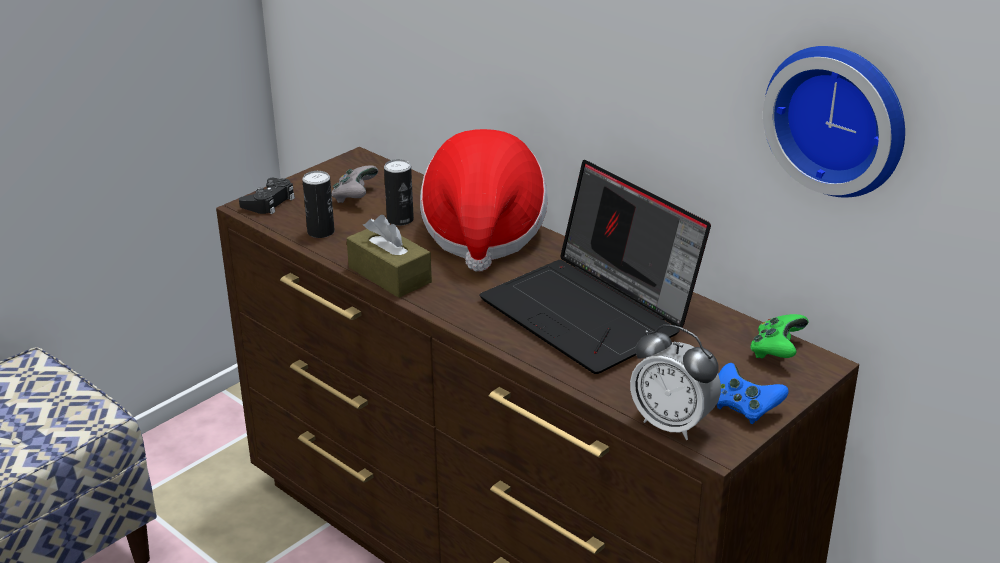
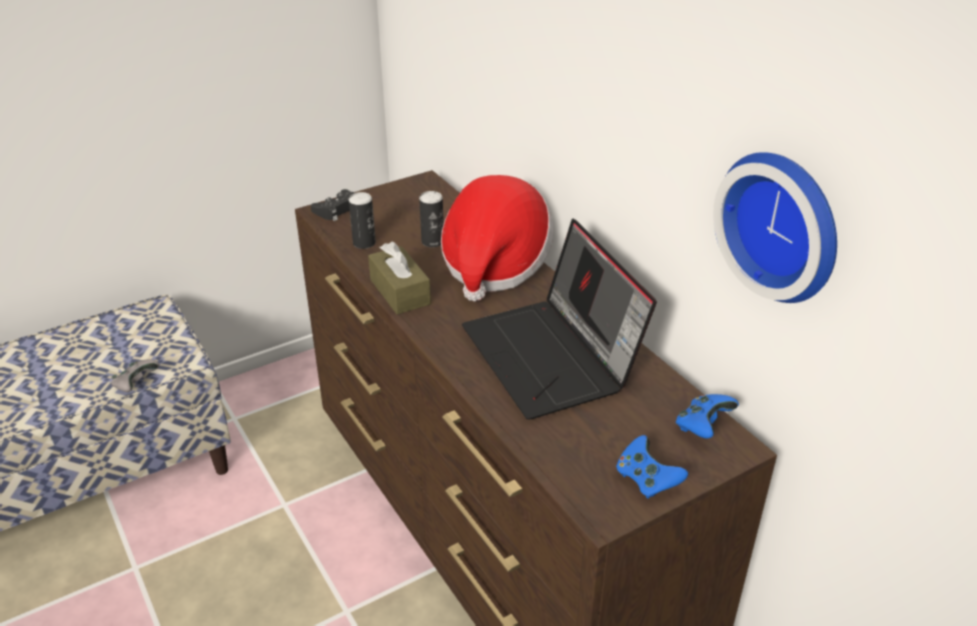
camera: 15 degrees right, 5 degrees up
(355, 196) = (406, 215): grey game controller -> grey game controller (136, 384)
(672, 424) = (574, 483): alarm clock -> none
(776, 351) = (703, 426): green game controller -> blue game controller

